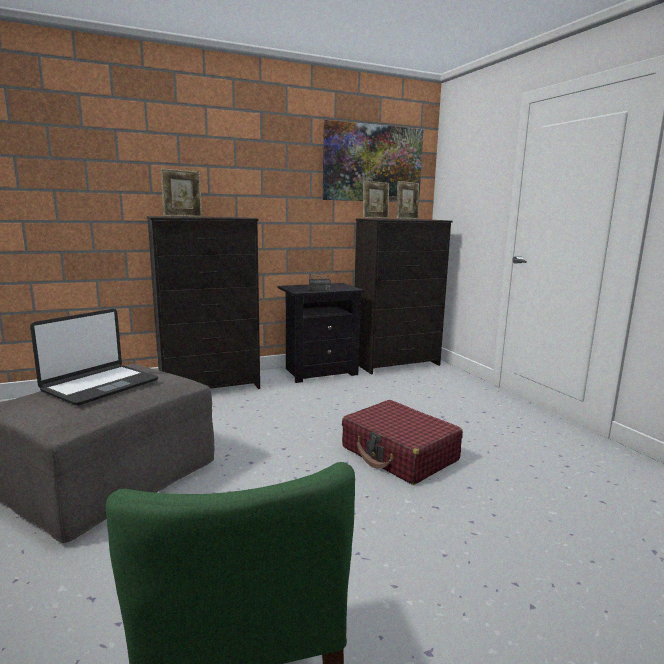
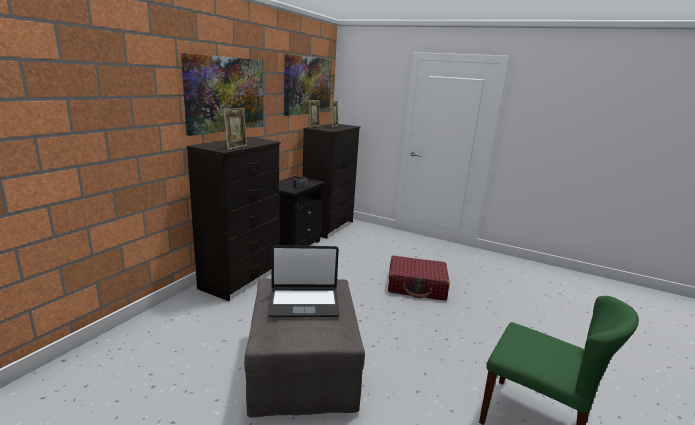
camera: 40 degrees left, 5 degrees up
(99, 385) = (304, 302): laptop -> laptop turned 90 degrees clockwise
(218, 165) = (226, 94): none -> picture

